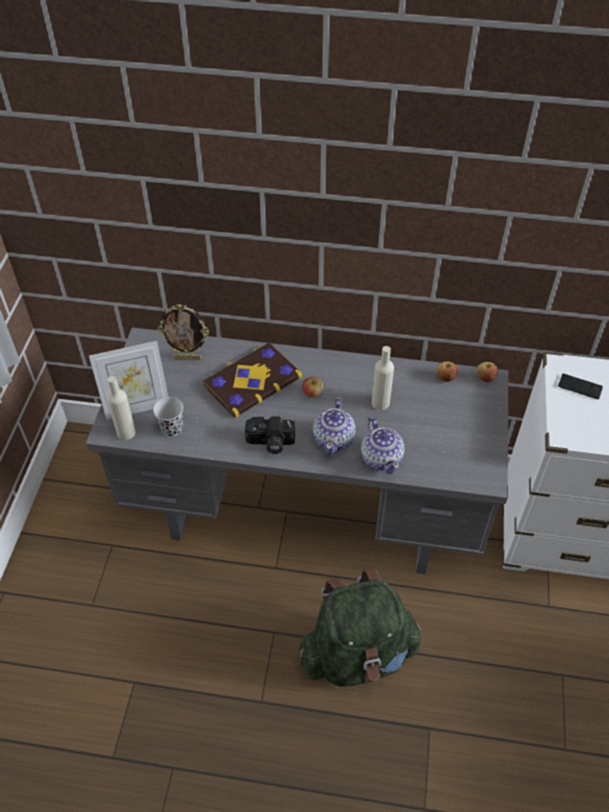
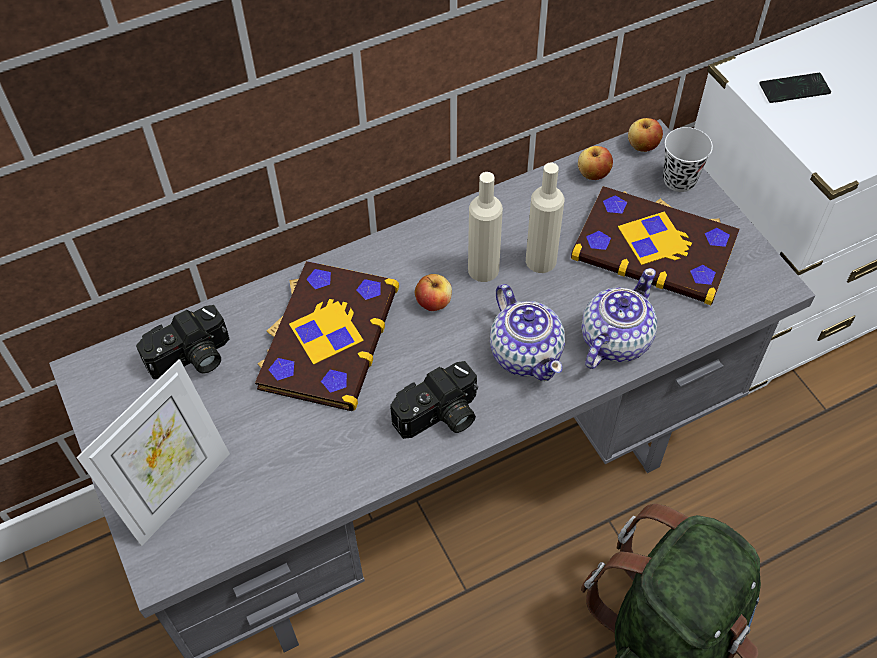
camera: 35 degrees left, 5 degrees up
(126, 432) = (195, 546): beige bottle -> beige bottle (483, 269)
(172, 428) = (267, 491): black cup -> black cup (679, 180)
(187, 358) = (191, 359): picture frame -> camera
(381, 458) = (614, 340): teapot -> teapot turned 90 degrees counterclockwise
(444, 428) = (655, 246): none -> book

